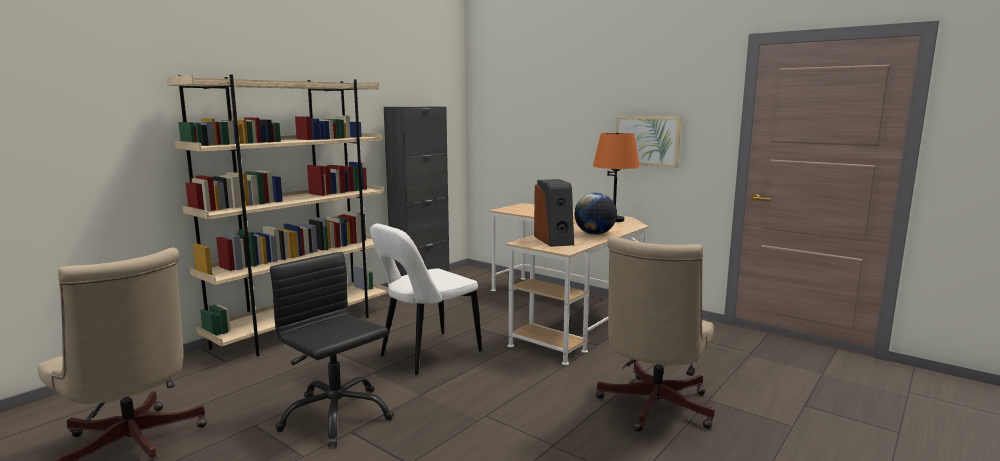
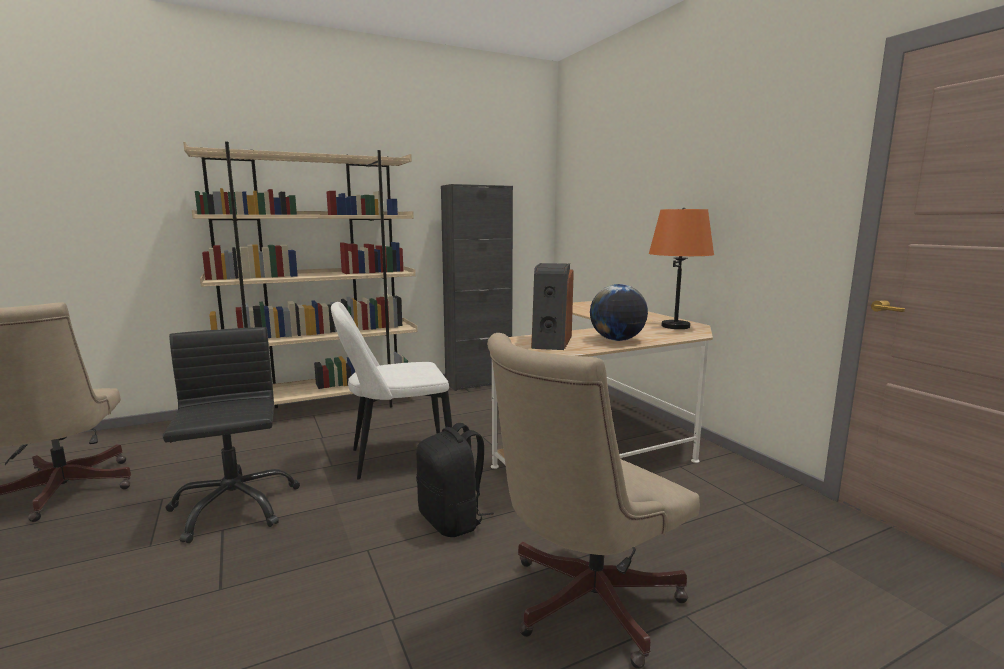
camera: 25 degrees right, 0 degrees up
(523, 385) = (452, 521): none -> black backpack
(647, 141) = (733, 220): picture -> none

